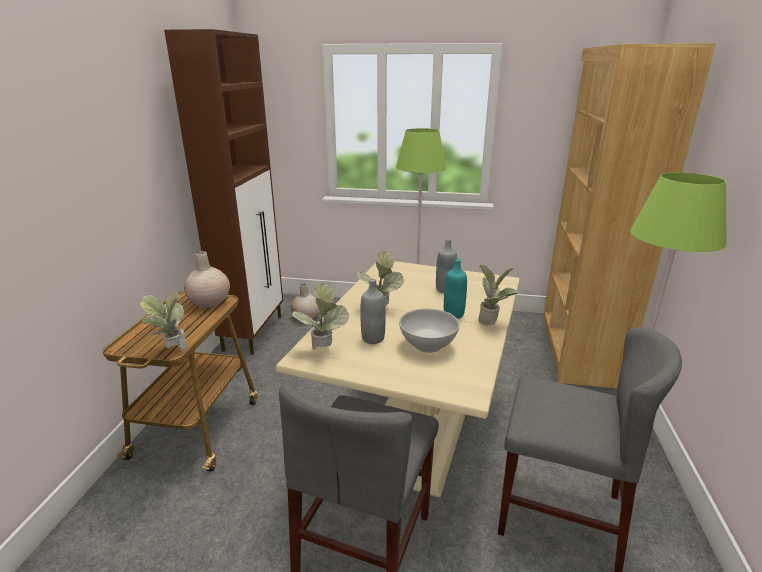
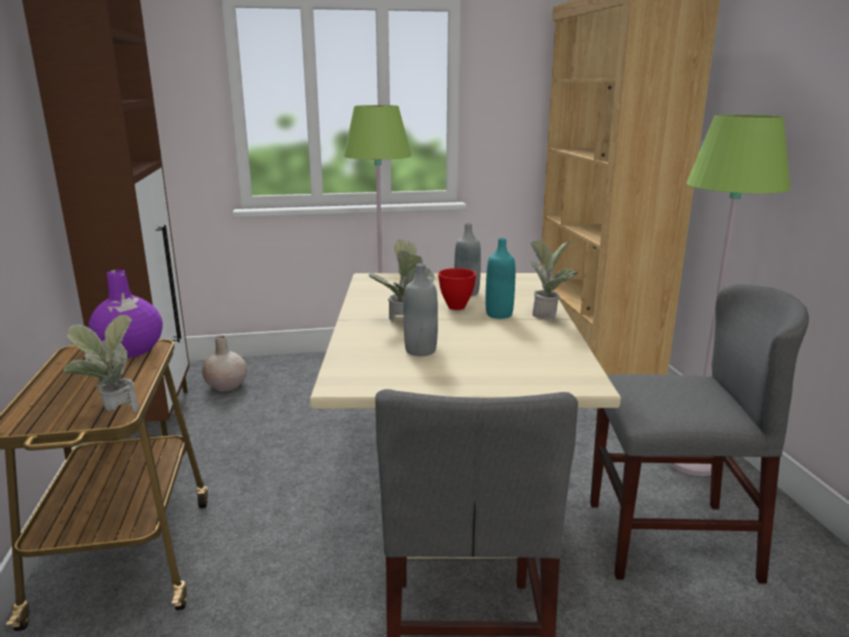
camera: 20 degrees left, 5 degrees down
(209, 302) = (129, 351): beige vase -> purple vase
(323, 350) = (365, 371): potted plant -> none
(427, 302) = (455, 307): none -> red bowl
(428, 345) = (496, 347): white bowl -> none

